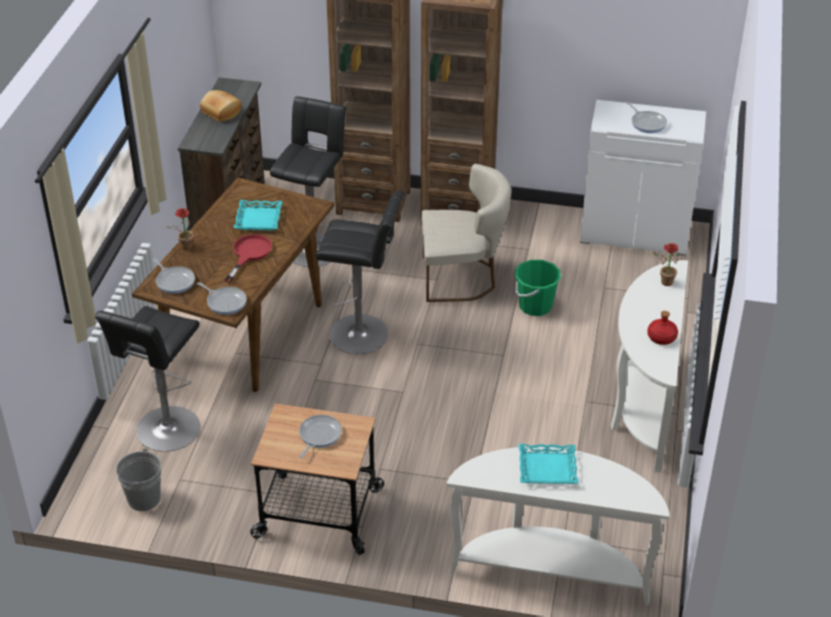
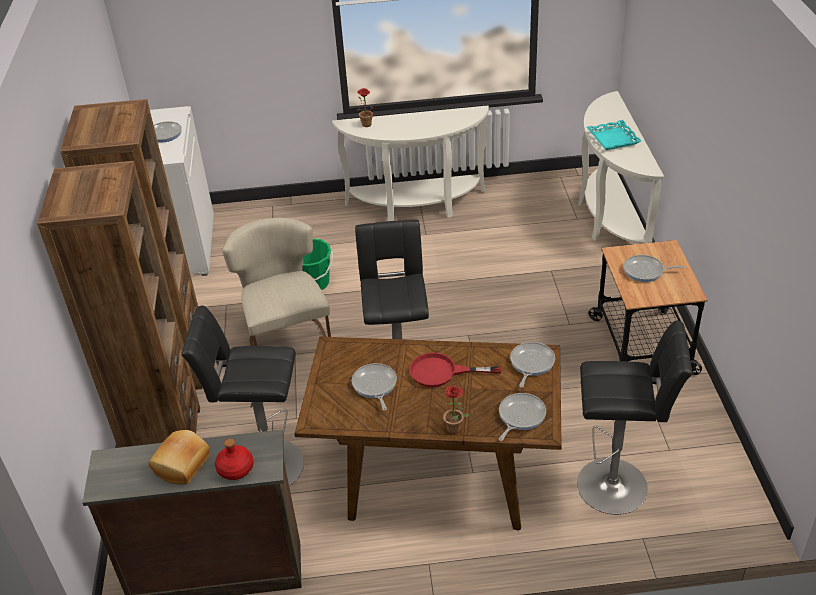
camera: 105 degrees left, 0 degrees up
(144, 498) = (710, 467): grey bucket -> none
(258, 219) = (375, 385): turquoise tray -> frying pan
(662, 338) = (437, 117): red bottle -> red bottle (236, 468)

